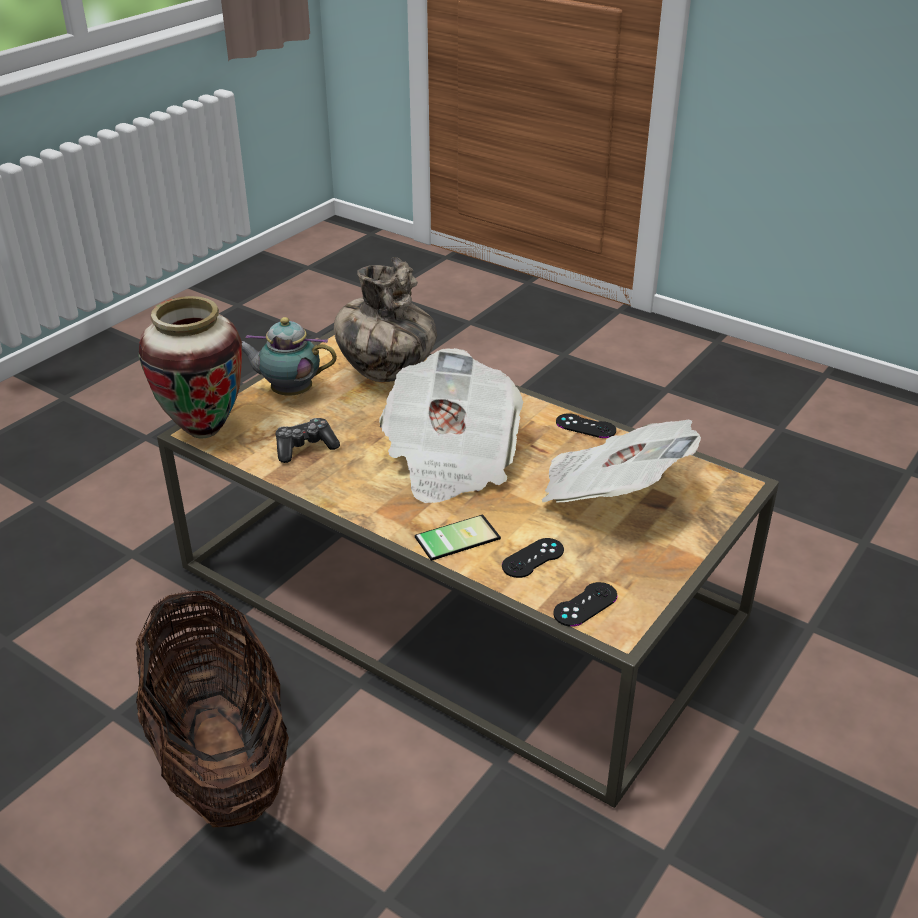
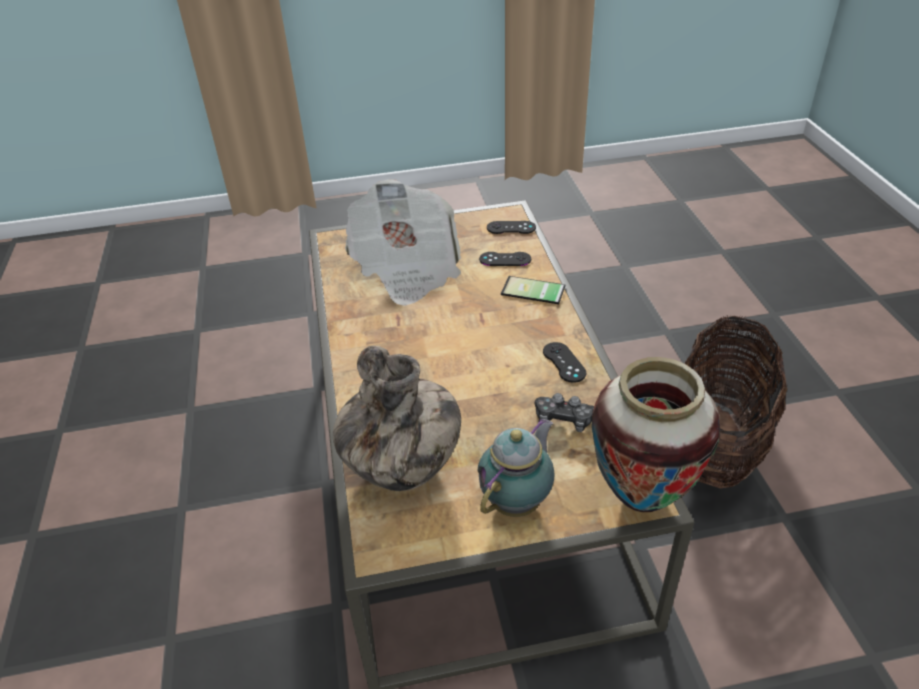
camera: 135 degrees left, 5 degrees up
(289, 392) = (518, 501): teapot -> teapot turned 105 degrees counterclockwise
(450, 459) = (467, 344): newspaper -> none
(585, 426) = (342, 317): black game controller -> black game controller (564, 362)

